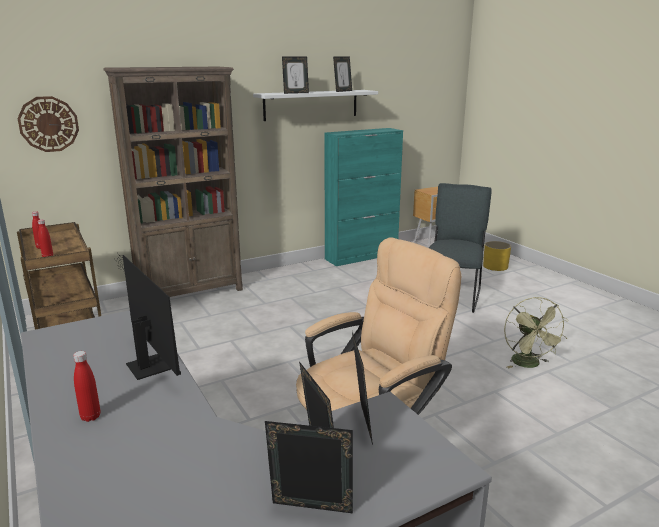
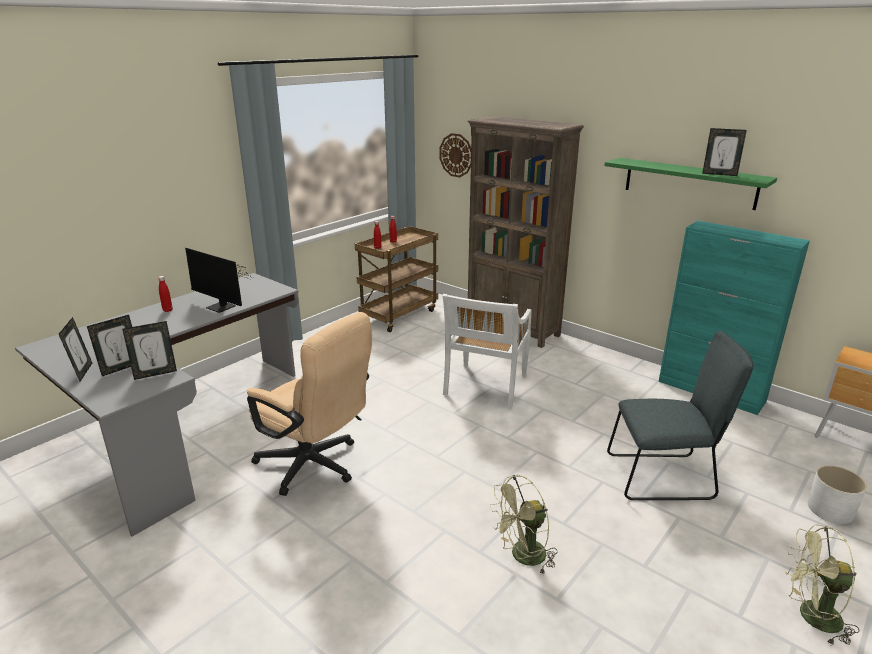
camera: 70 degrees right, 5 degrees up
(149, 363) = (222, 308): monitor -> monitor turned 90 degrees clockwise
(285, 328) = (485, 386): none -> white chair
(295, 93) = (649, 166): picture frame -> none
(311, 105) = (689, 183): white shelf -> green shelf
(495, 266) = (830, 509): yellow planter -> white planter
(579, 297) = (811, 617): none -> green fan

